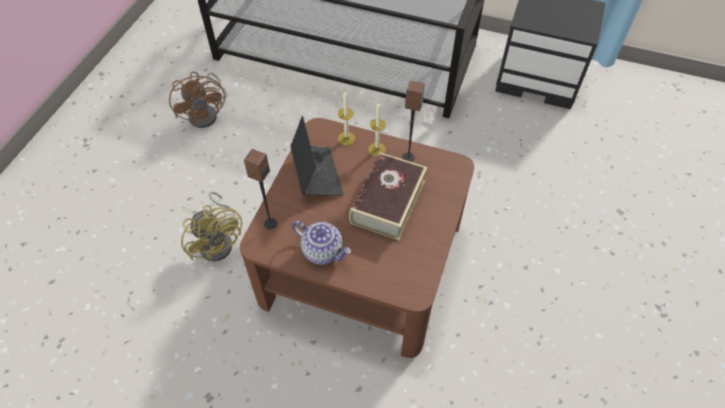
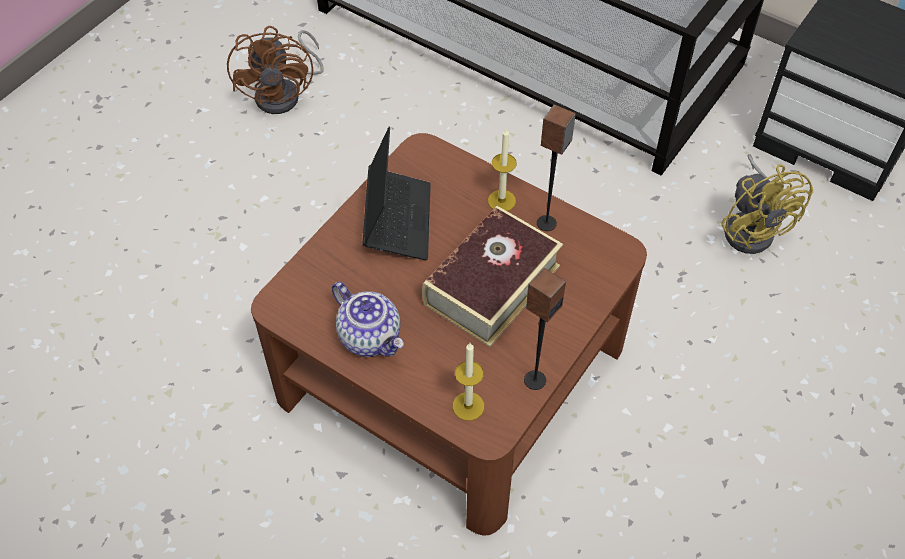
camera: 15 degrees right, 0 degrees up
(219, 241) = (247, 291): yellow fan -> yellow fan (752, 227)
(270, 223) = (306, 278): speaker -> speaker (534, 380)
(346, 138) = (460, 174): candle -> candle (468, 406)

